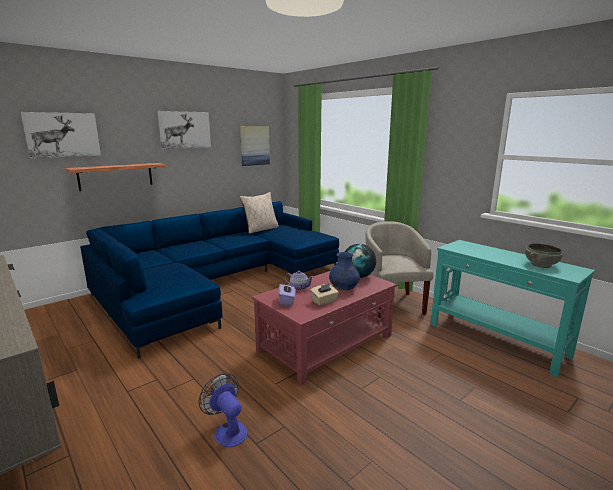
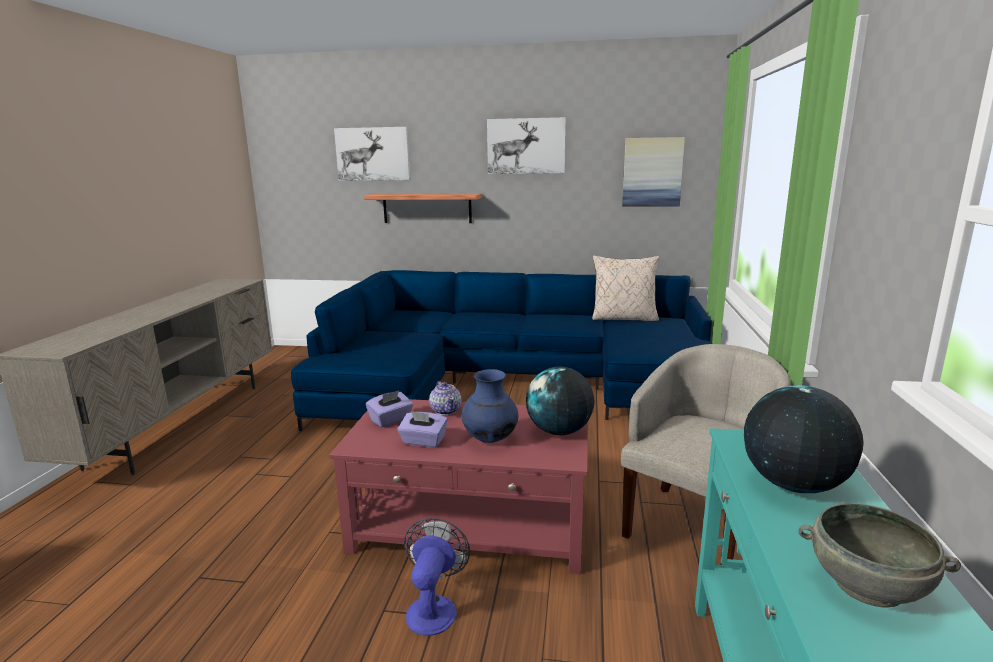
camera: 50 degrees right, 0 degrees up
(227, 430) = (212, 545): fan -> fan (433, 607)
(324, 301) = (423, 442): beige tissue box -> purple tissue box
(486, 253) = (793, 485): none -> globe

